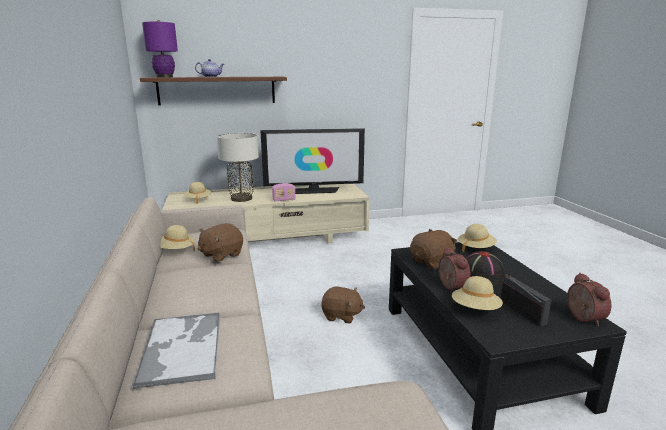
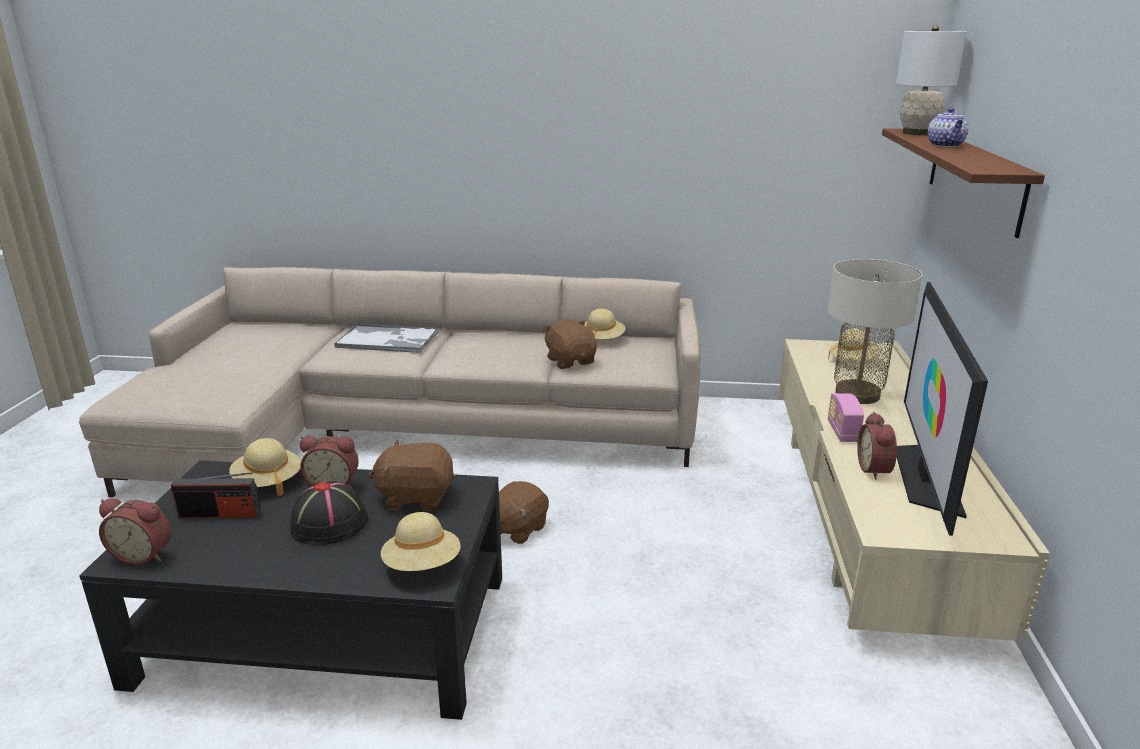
camera: 110 degrees right, 5 degrees up
(165, 77) = (917, 133): purple table lamp -> white table lamp
(314, 196) = (876, 469): none -> alarm clock
(432, 262) = (416, 497): brown plush toy -> brown plush toy turned 105 degrees clockwise

